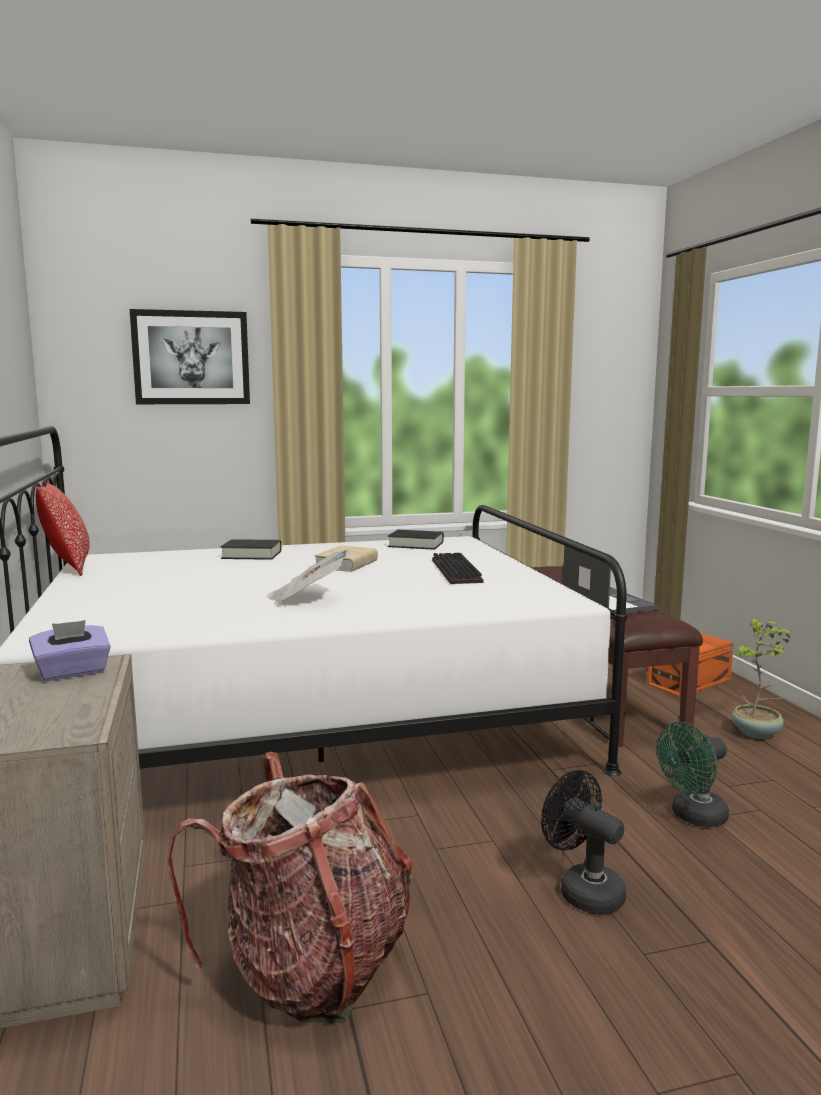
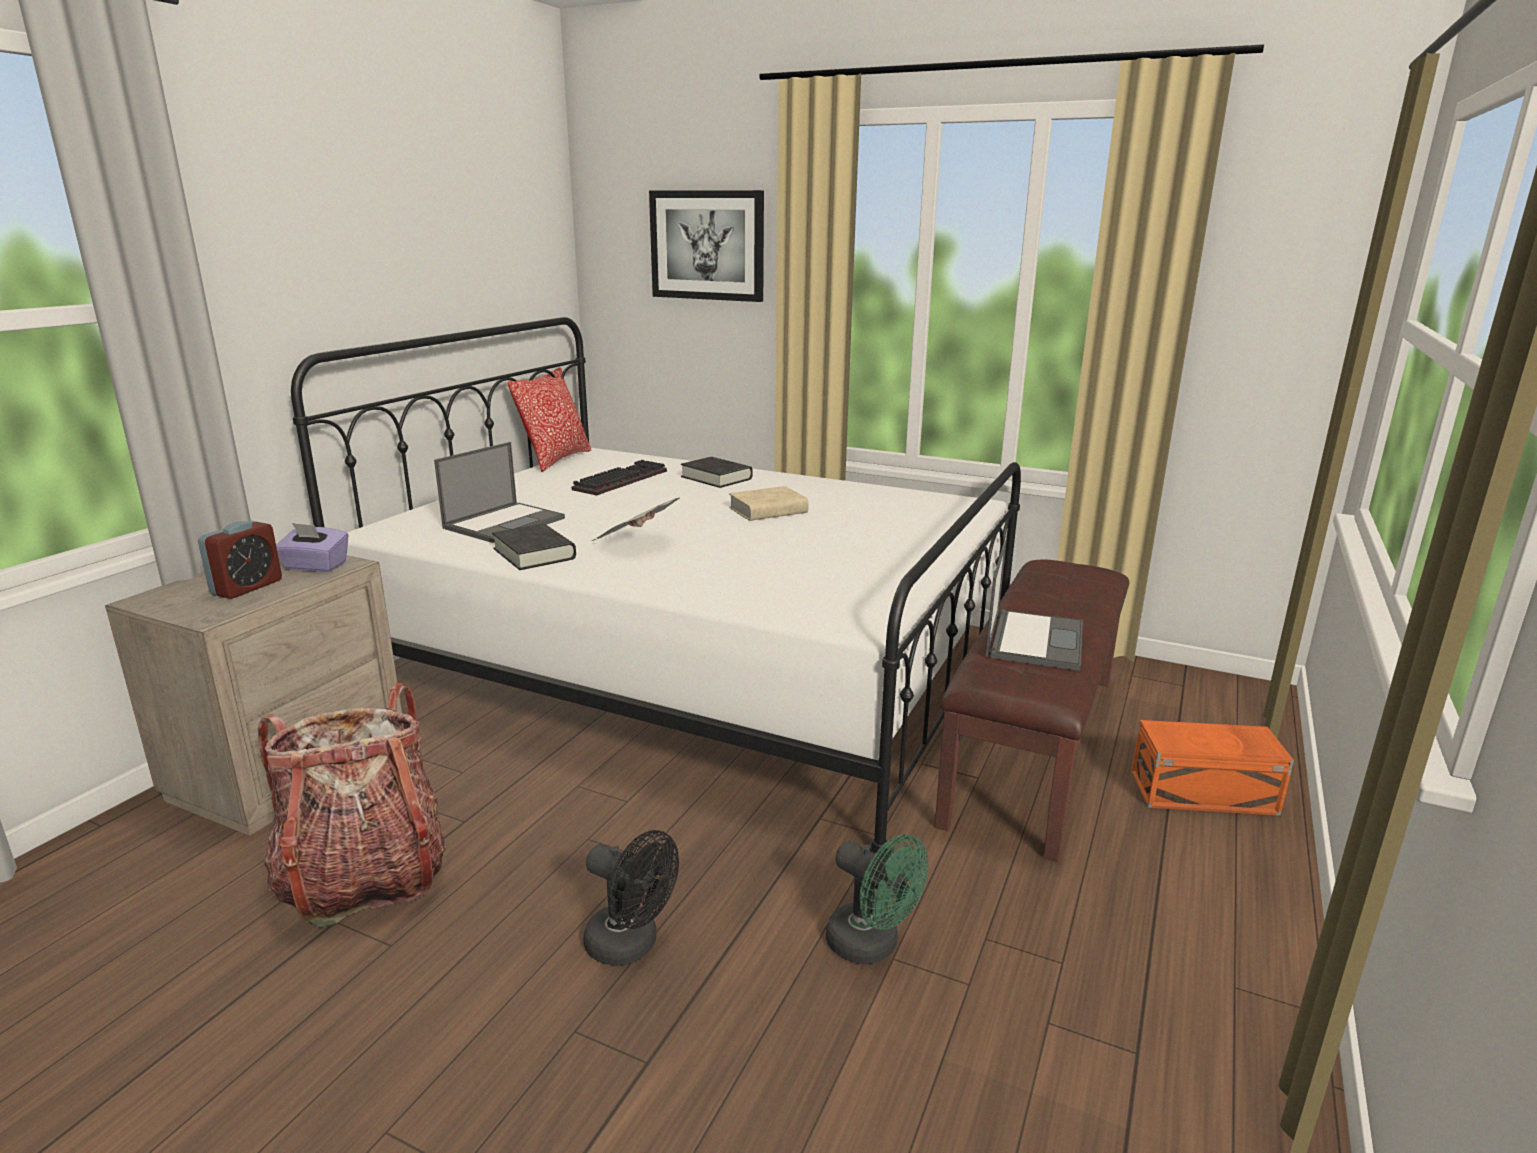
camera: 40 degrees right, 10 degrees up
(44, 703) = (247, 587): none -> alarm clock
(155, 610) = (505, 523): none -> laptop
(416, 544) = (904, 500): black book -> black book (534, 554)
(453, 571) = (850, 546): keyboard -> keyboard (620, 480)
(583, 890) = (631, 945): black fan -> black fan turned 120 degrees clockwise
(693, 817) = (872, 945): green fan -> green fan turned 150 degrees counterclockwise
(757, 733) = (1165, 900): potted plant -> none

